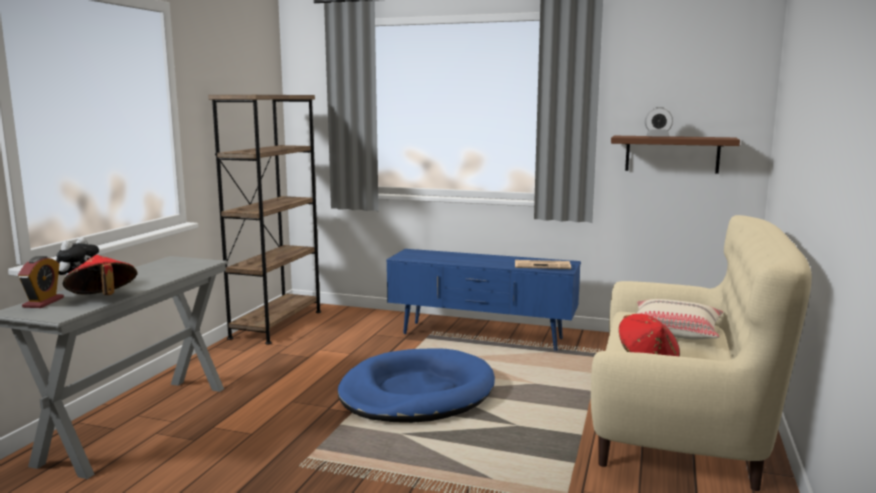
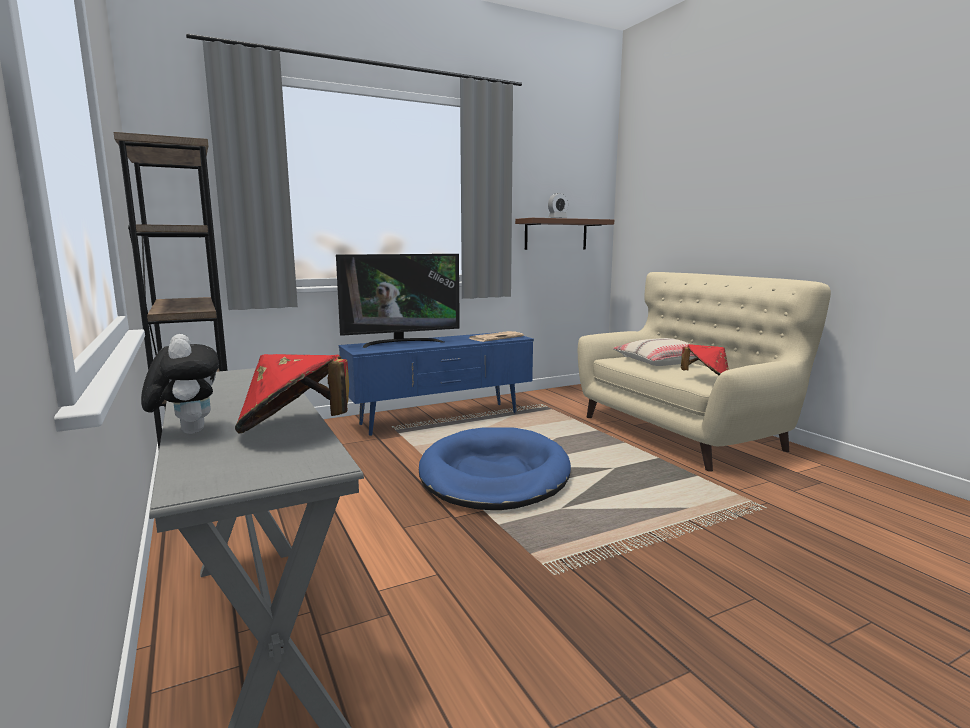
camera: 45 degrees left, 0 degrees up
(43, 302) = (205, 461): alarm clock -> none
(450, 255) = (401, 342): none -> television

